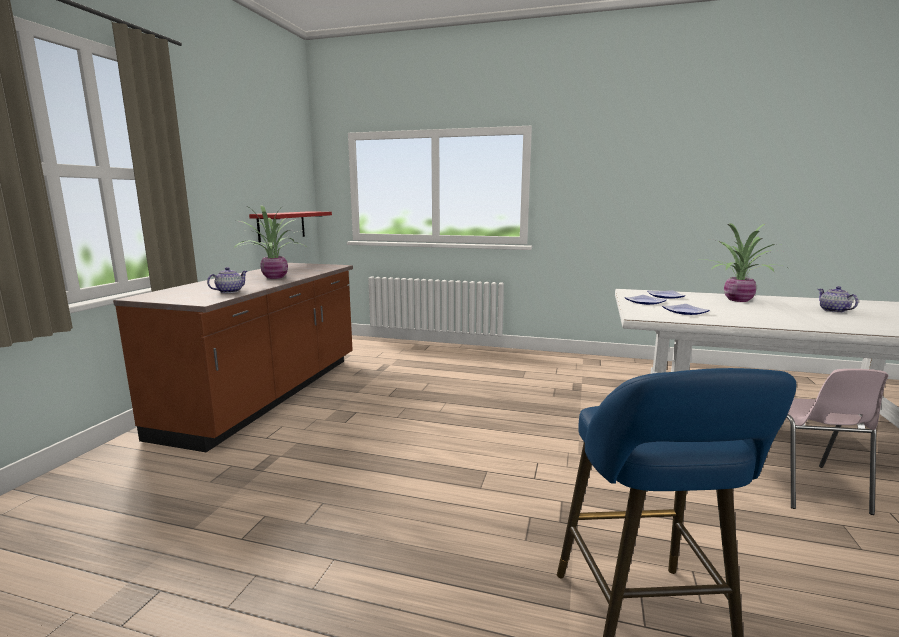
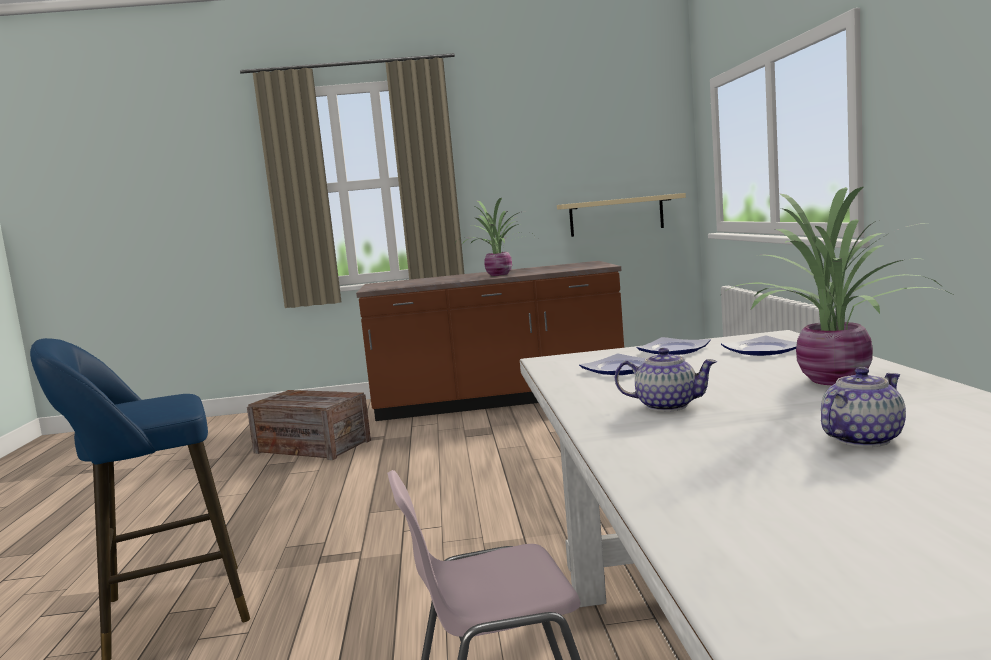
camera: 70 degrees right, 5 degrees down
(228, 499) = (313, 447): none -> crate
(229, 291) = (416, 284): teapot -> teapot (666, 406)
(281, 226) = (616, 215): red shelf -> beige shelf

